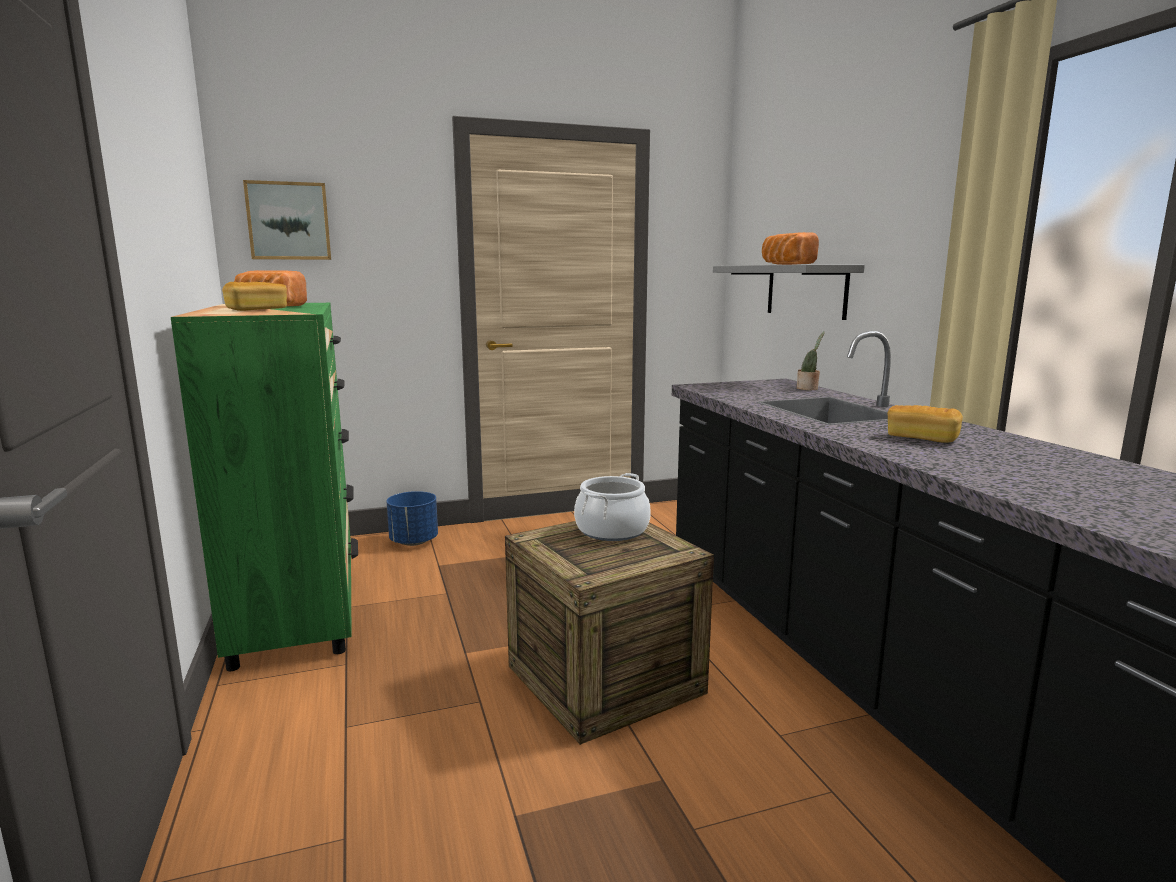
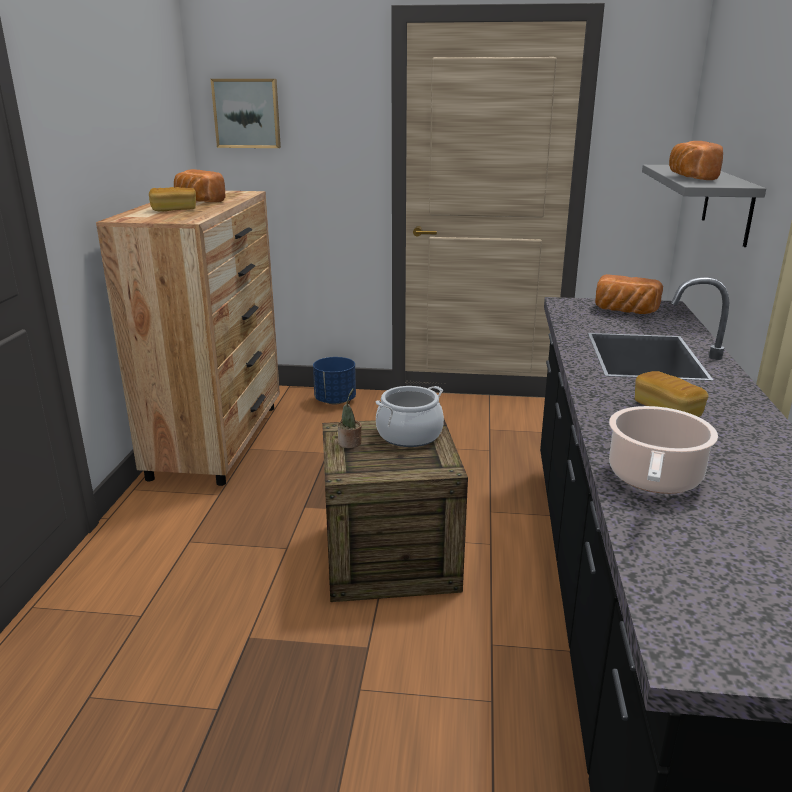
camera: 25 degrees right, 10 degrees up
(298, 606) = (218, 440): green dresser -> brown dresser
(756, 387) = (624, 311): none -> bread
(808, 389) = (677, 321): potted plant -> potted plant (350, 443)
(1010, 480) = (653, 479): none -> cooking pot

